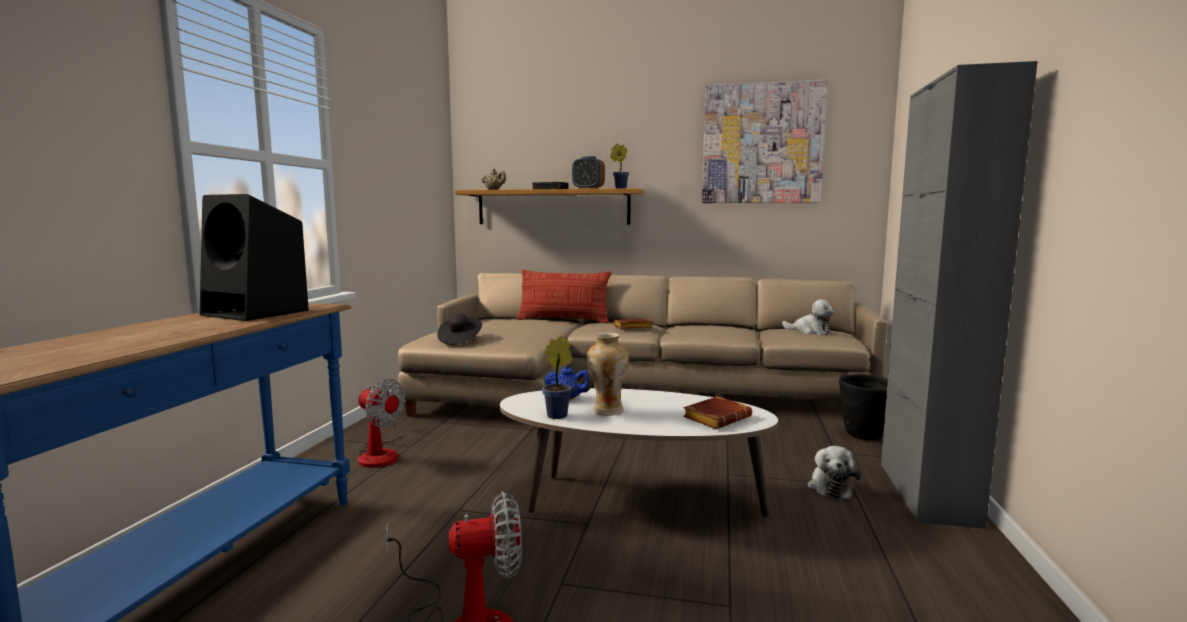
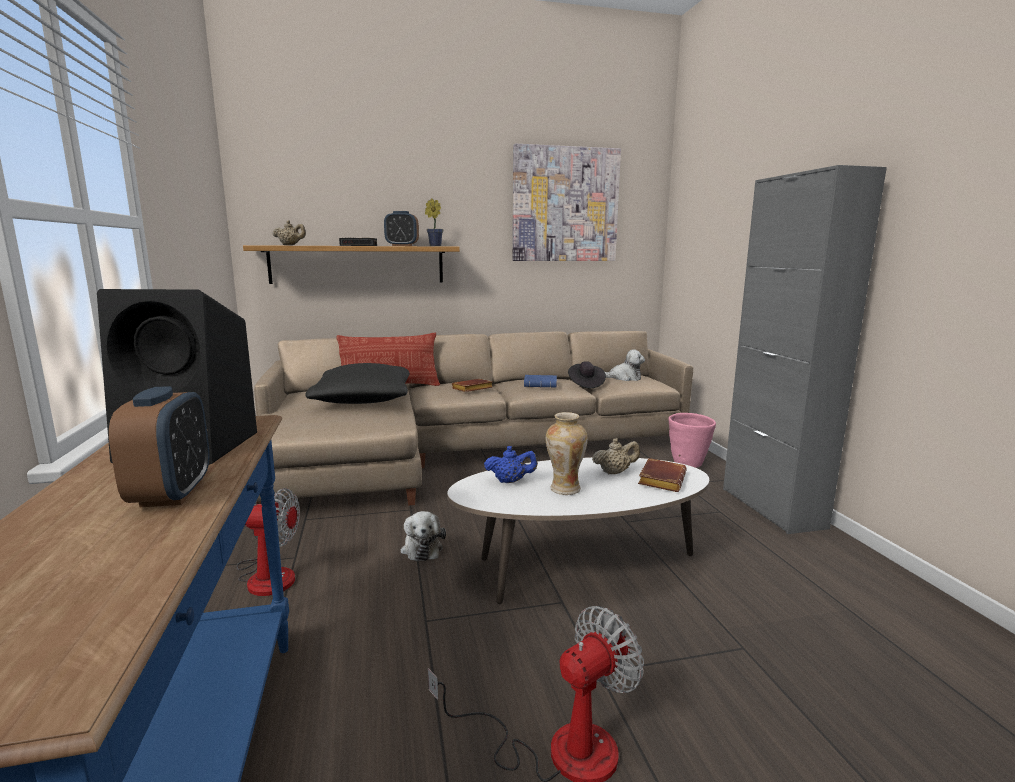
camera: 25 degrees left, 5 degrees up
(193, 329) = (172, 493): none -> alarm clock
(460, 340) = (311, 425): black hat -> black hat (585, 384)
(524, 327) = (363, 400): none -> black pillow
(559, 415) = (529, 502): potted plant -> none
(678, 406) = (615, 472): none -> beige teapot
(705, 329) = (541, 384): none -> blue book
(830, 486) = (708, 516): plush toy -> plush toy (422, 548)
(864, 436) = (688, 464): black planter -> pink planter

